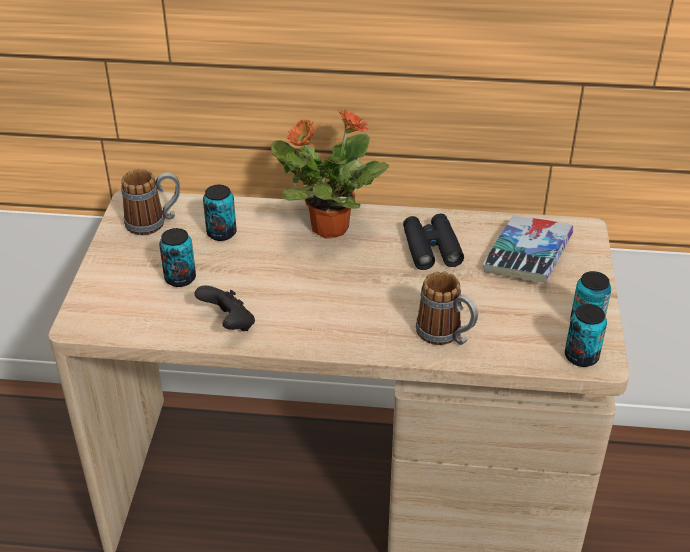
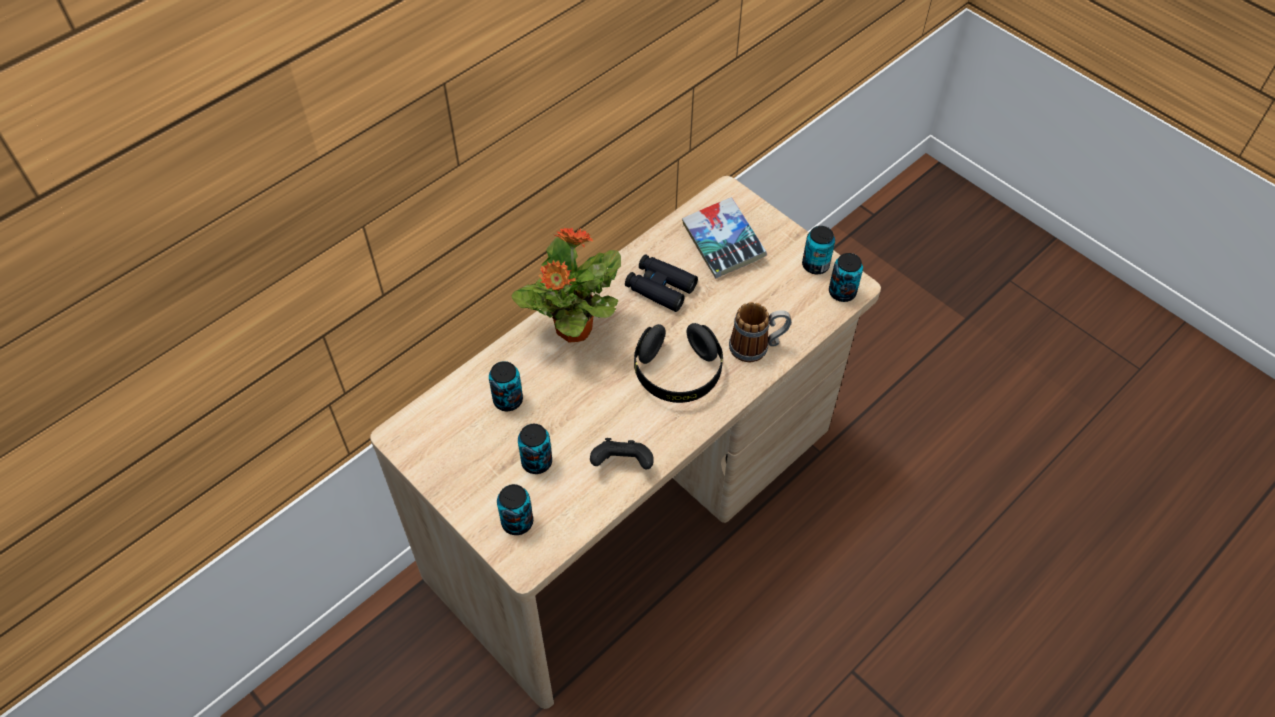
camera: 50 degrees left, 15 degrees up
(113, 299) = (517, 522): none -> can
(154, 223) = (445, 436): mug -> none
(357, 305) = (677, 373): none -> black headphones

